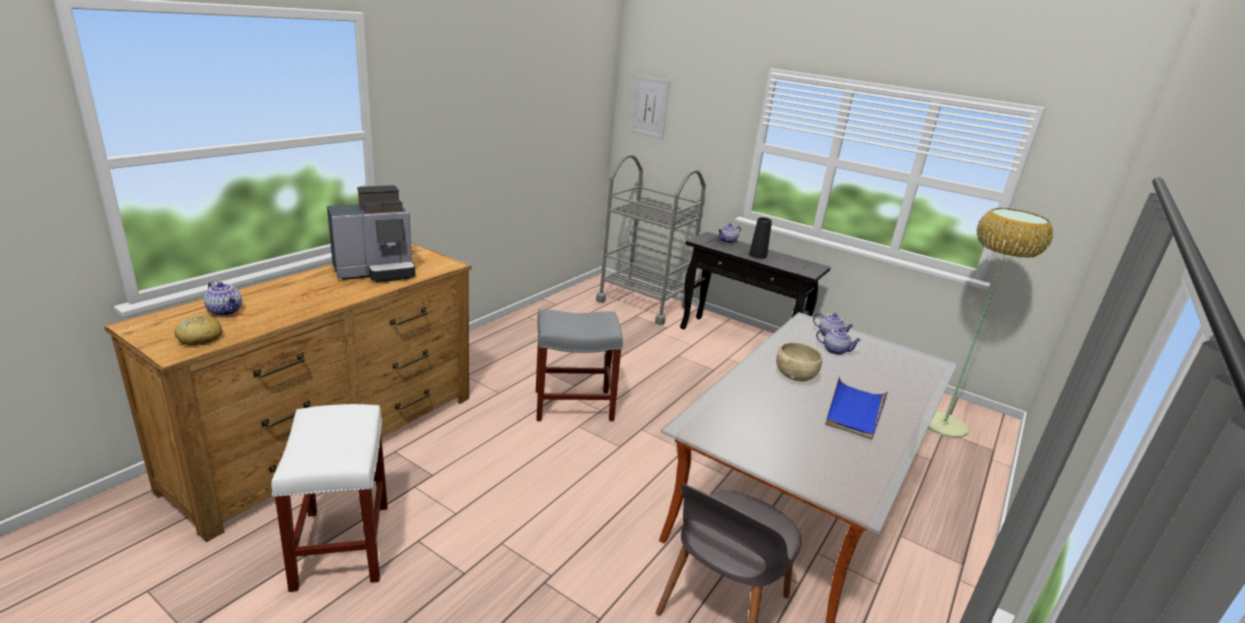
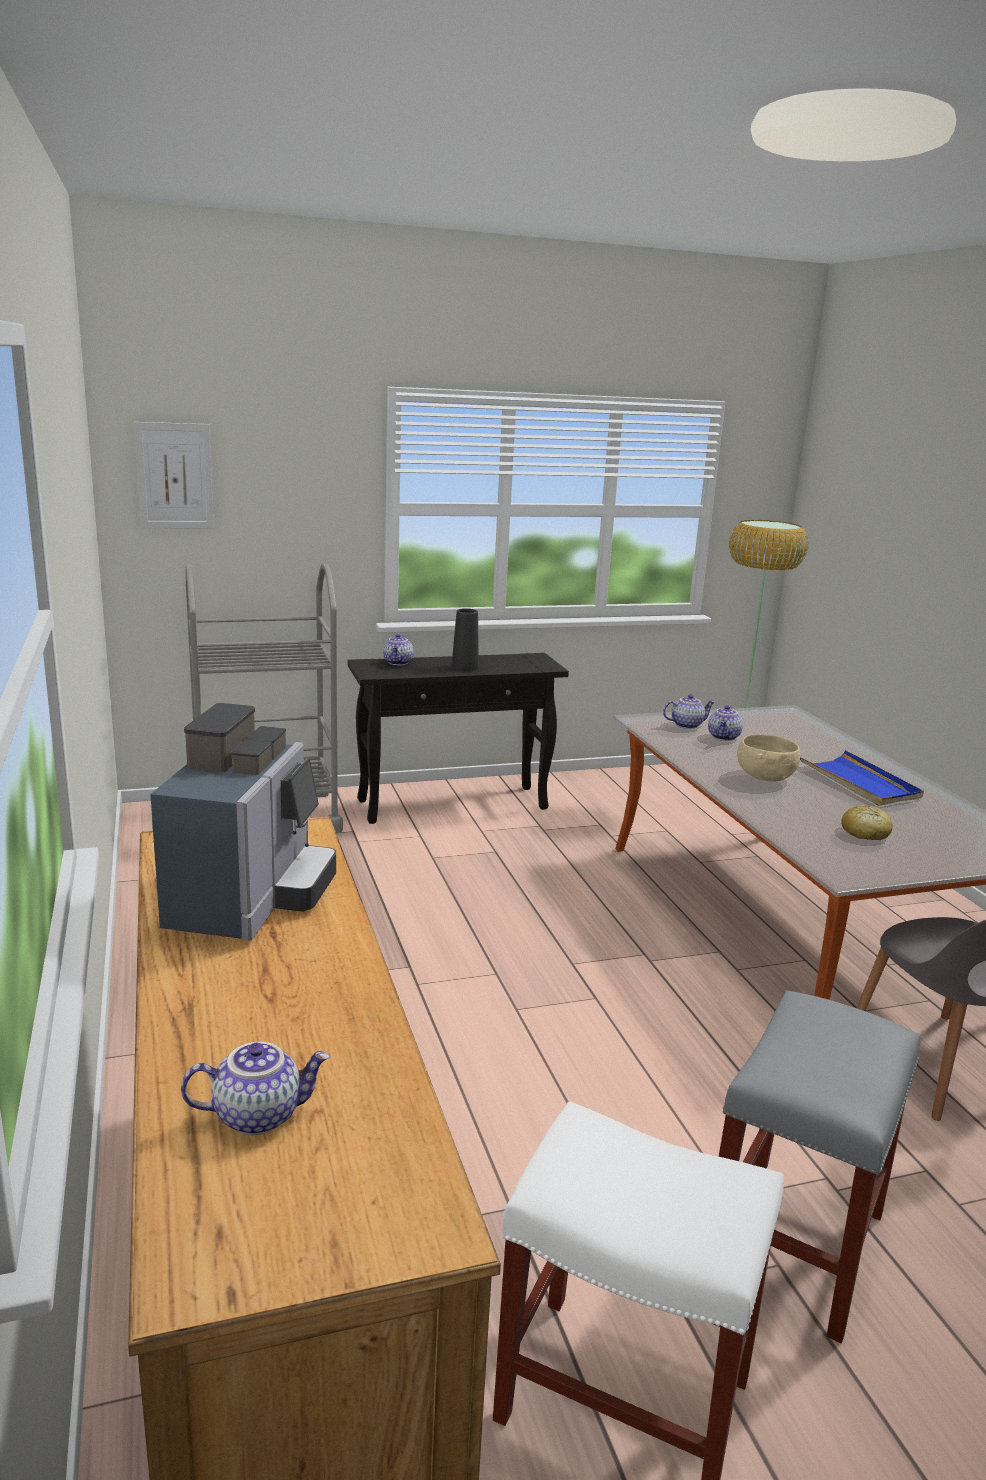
camera: 50 degrees left, 5 degrees down
(199, 338) = (380, 1178): bread -> bread (865, 833)
(572, 405) = (458, 991): grey stool -> grey stool (794, 1246)
(835, 350) = (724, 737): teapot -> teapot turned 135 degrees clockwise

